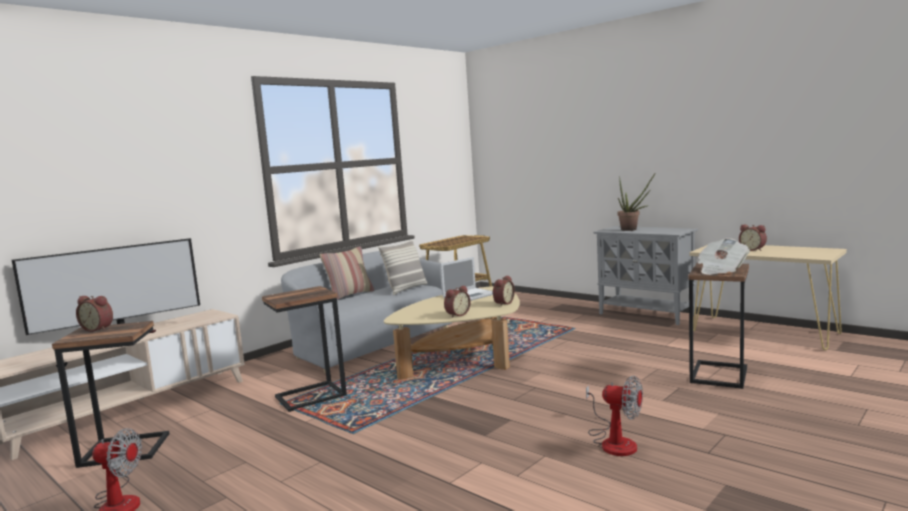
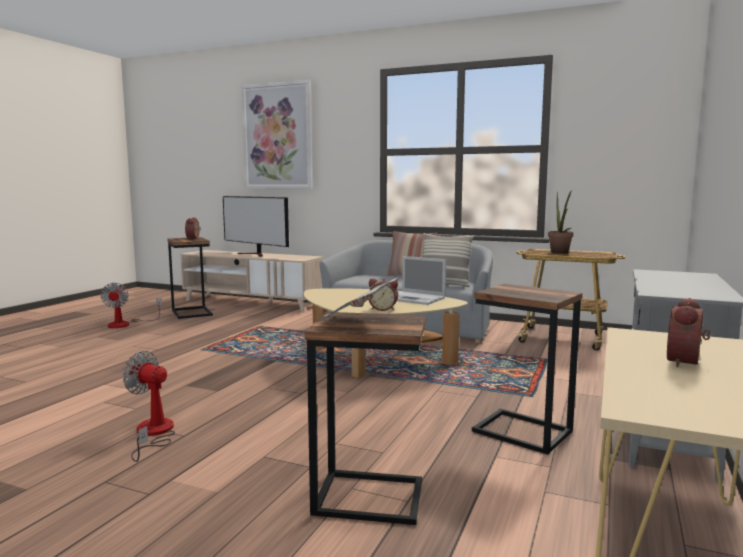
camera: 70 degrees right, 0 degrees up
(111, 155) = (277, 136): none -> picture
(311, 396) = (273, 330): side table -> side table (522, 432)
(457, 315) = (333, 301): alarm clock -> none
(614, 441) = (153, 434): fan -> fan turned 105 degrees clockwise
(632, 229) = (675, 279): potted plant -> potted plant (560, 253)

